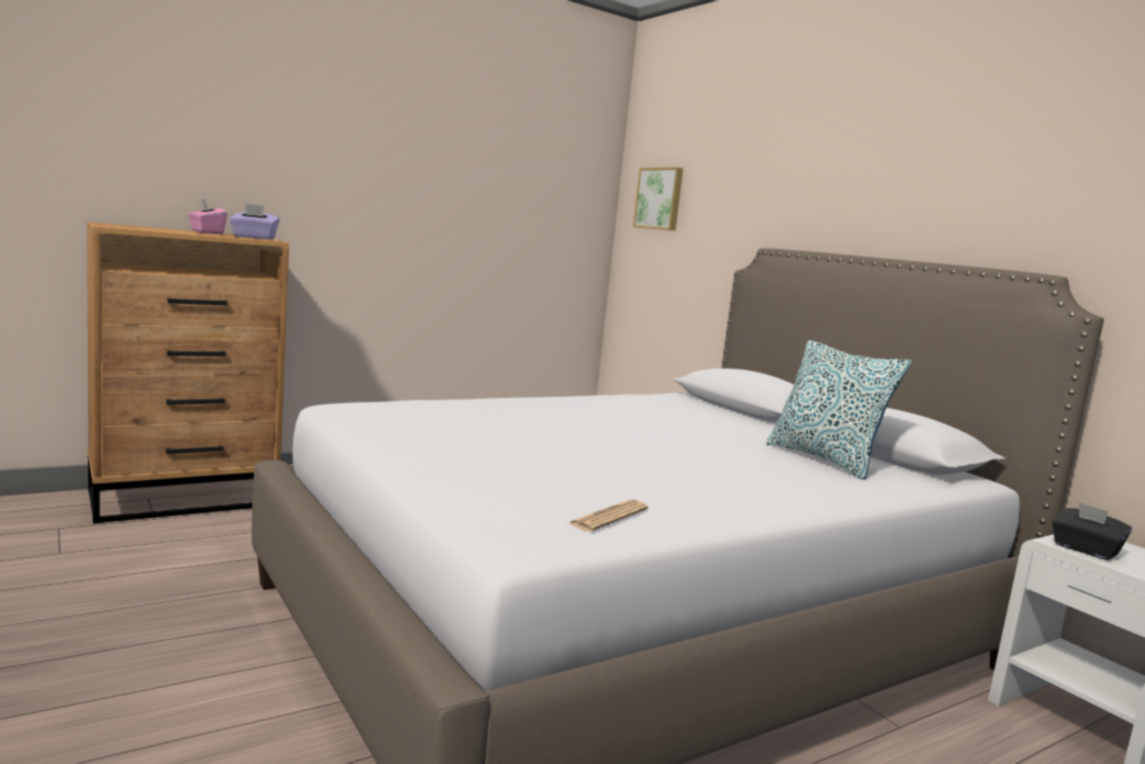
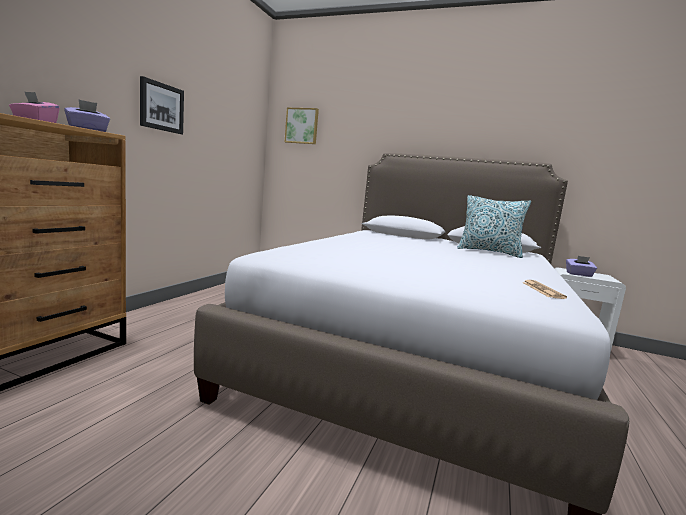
camera: 35 degrees left, 0 degrees up
(400, 192) = (161, 107): none -> picture
(1085, 550) = (579, 274): black tissue box -> purple tissue box

